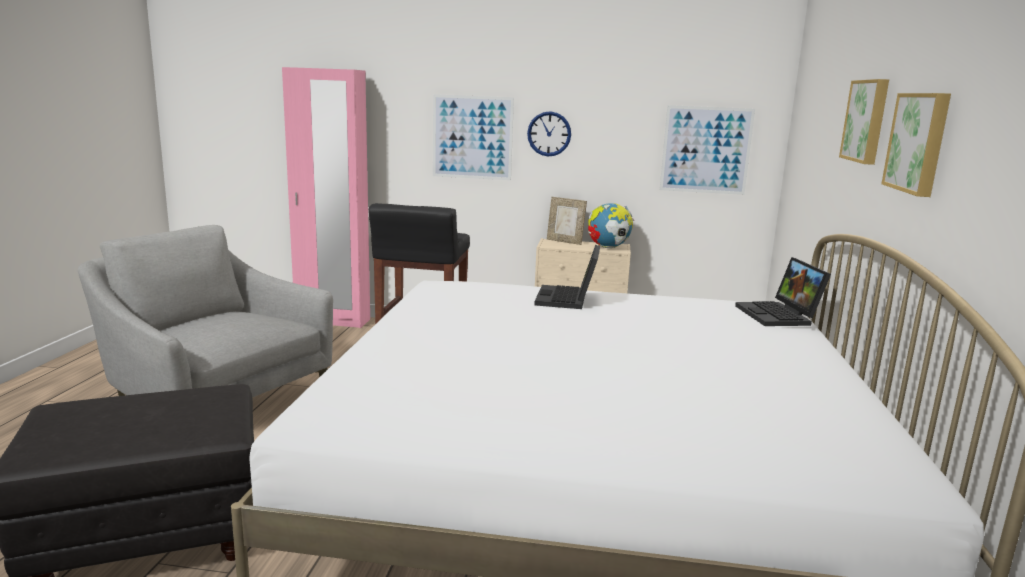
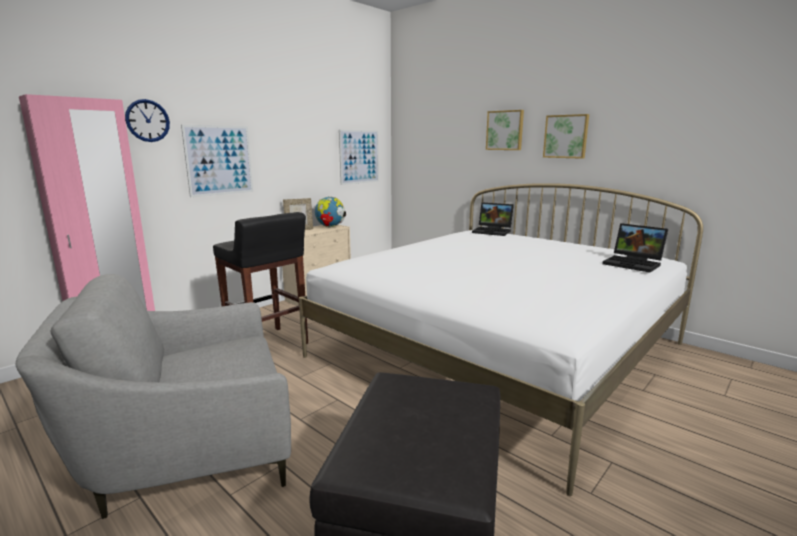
camera: 55 degrees left, 0 degrees up
(549, 134) = (274, 153): wall clock -> wall clock (147, 120)
(568, 299) = (425, 249): laptop -> laptop (634, 264)

